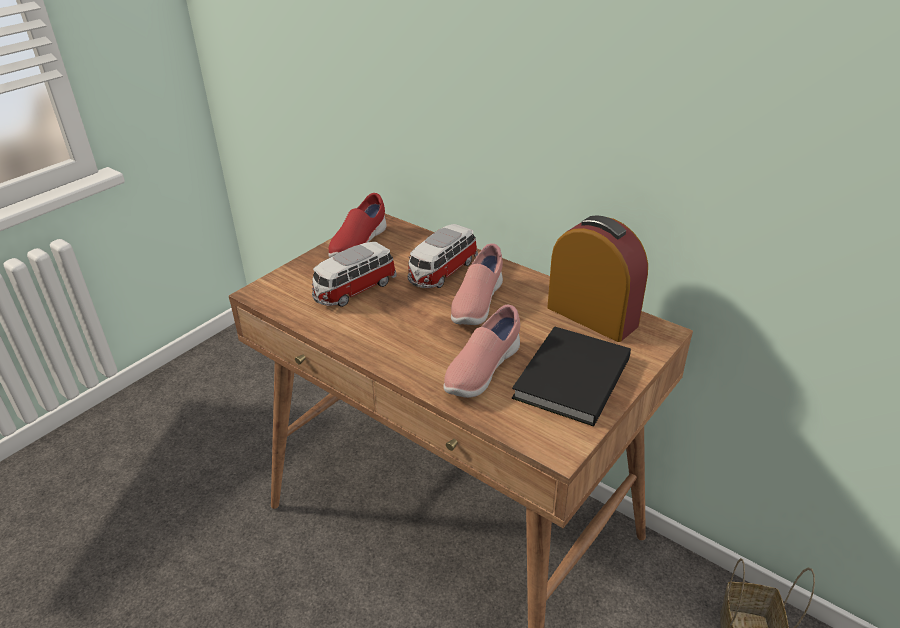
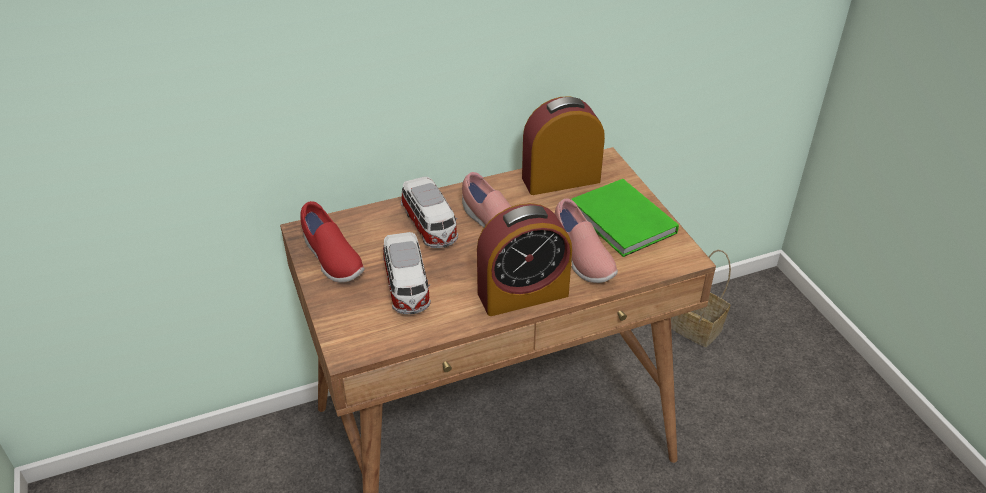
camera: 60 degrees left, 5 degrees up
(396, 353) = (523, 294): none -> alarm clock
(569, 379) = (623, 222): black book -> green book

